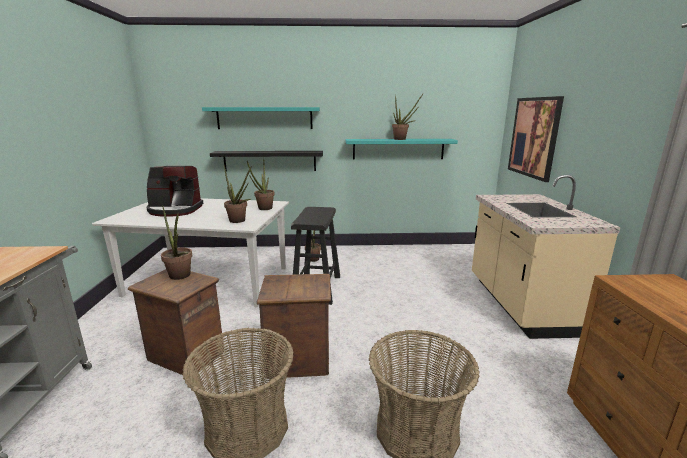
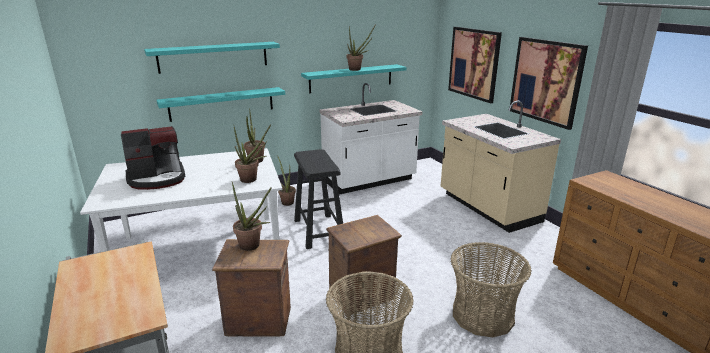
camera: 25 degrees left, 5 degrees up
(270, 161) = (222, 104): black shelf -> turquoise shelf
(405, 254) = (369, 181): none -> white counter
(608, 150) = (546, 81): none -> picture

